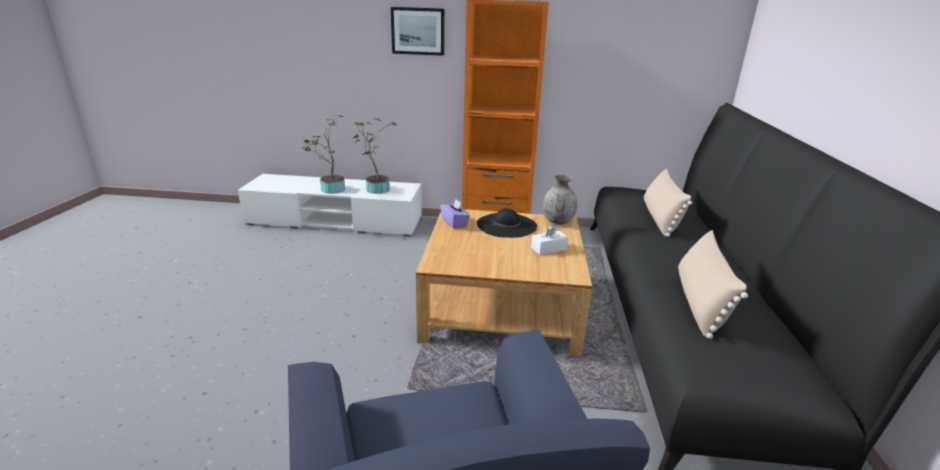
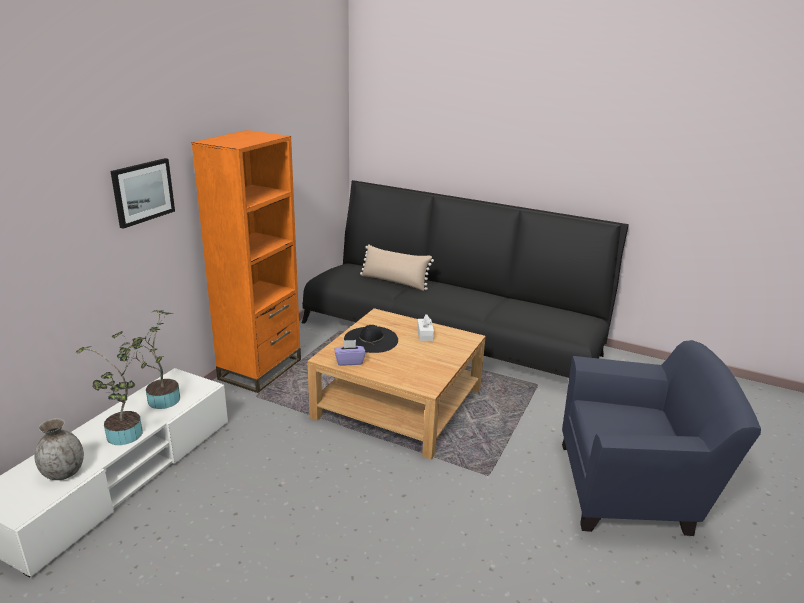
camera: 70 degrees left, 0 degrees up
(558, 221) = (379, 317): grey vase -> grey vase (63, 473)
(700, 302) = (514, 311): beige pillow -> none

